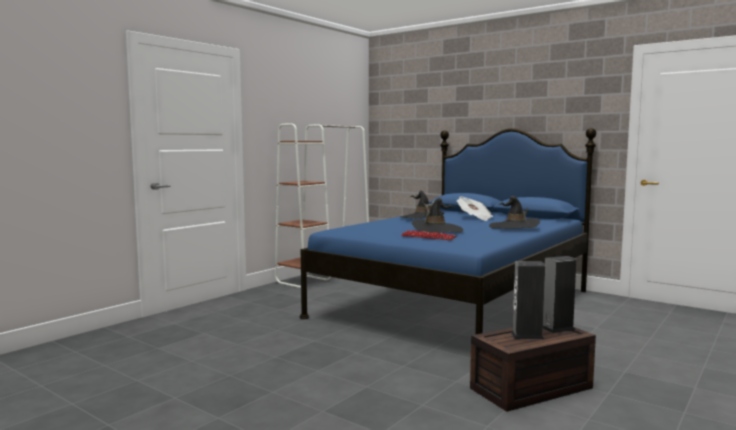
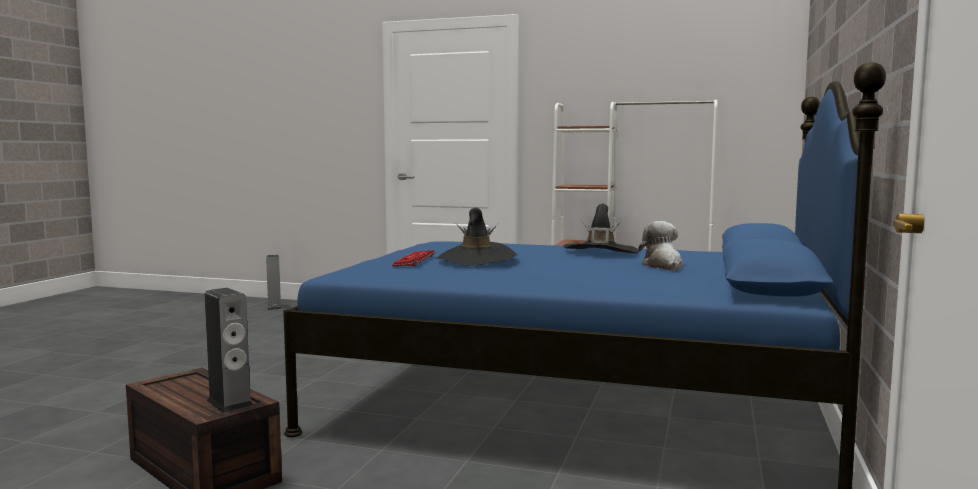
camera: 70 degrees right, 0 degrees up
(474, 218) = (663, 266): newspaper -> plush toy
(514, 227) = (568, 280): black hat -> none
(527, 335) = (195, 389): speaker -> speaker (274, 307)

